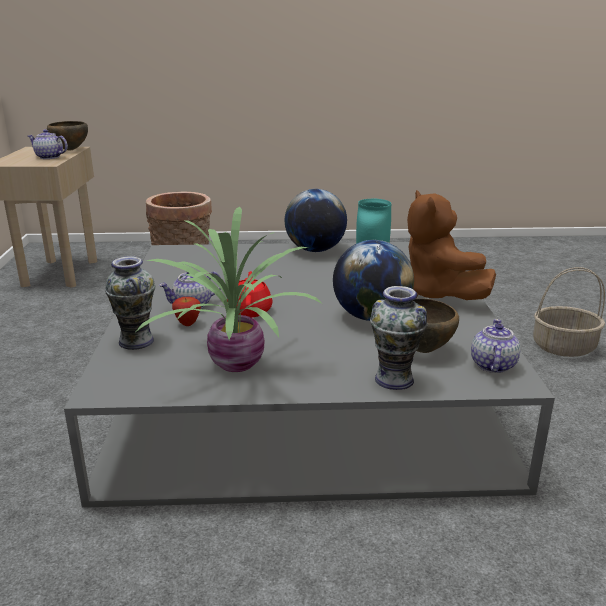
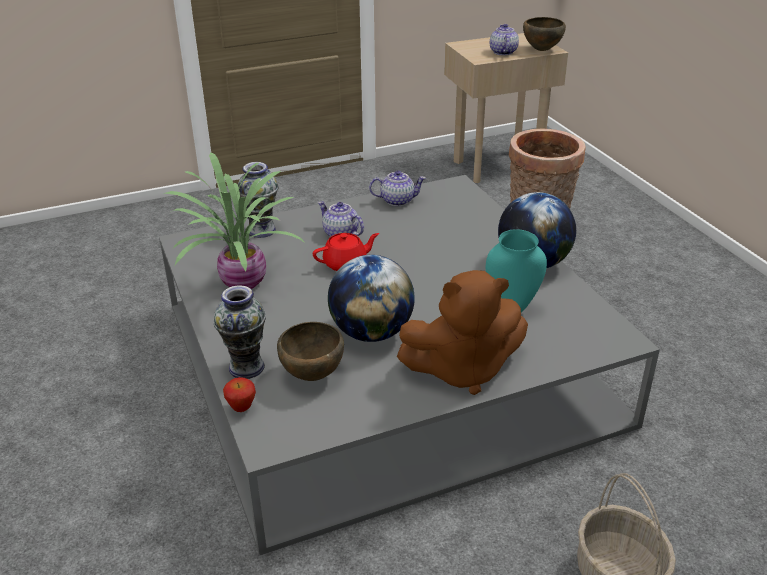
camera: 70 degrees right, 10 degrees up
(188, 324) = (302, 242): apple -> apple (241, 408)
(439, 294) = (462, 369): brown plush toy -> brown plush toy turned 150 degrees counterclockwise
(492, 365) = (299, 425): teapot -> teapot (397, 200)

